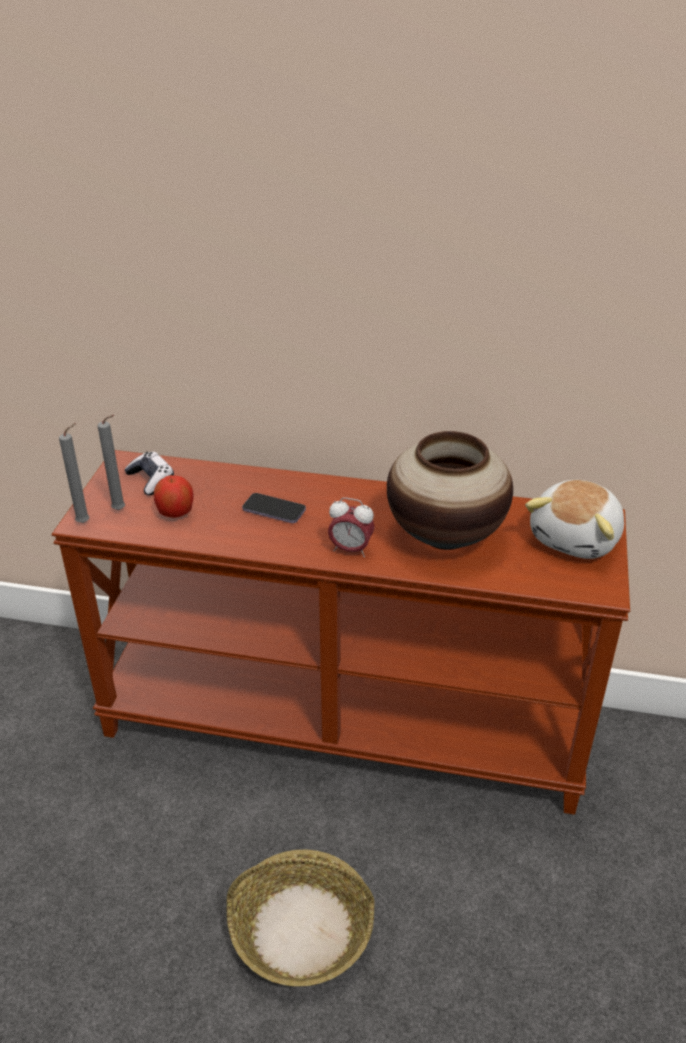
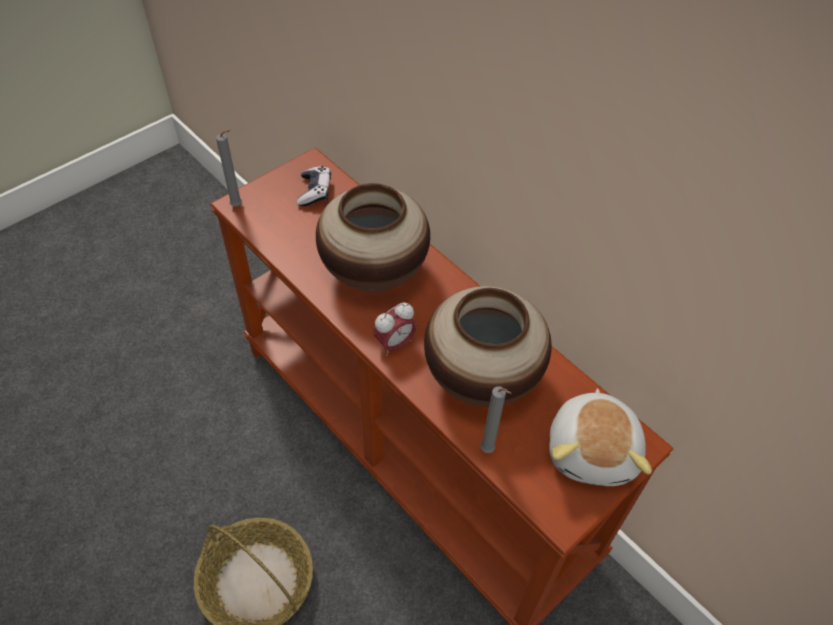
camera: 35 degrees right, 15 degrees up
(121, 510) = (270, 208): grey candle -> grey candle (488, 451)
(175, 513) = (303, 232): apple -> none
(274, 510) = (374, 271): phone -> vase
(350, 550) = (394, 344): alarm clock -> alarm clock turned 90 degrees counterclockwise
(577, 538) = (593, 450): plush toy -> plush toy turned 60 degrees counterclockwise

